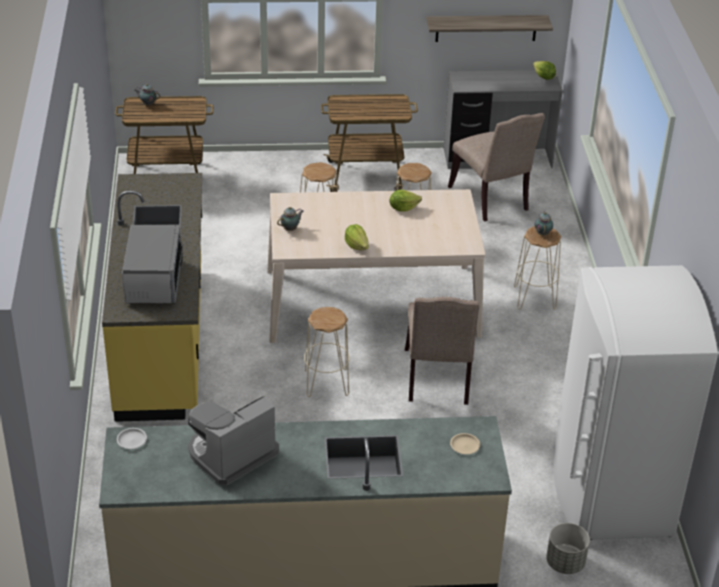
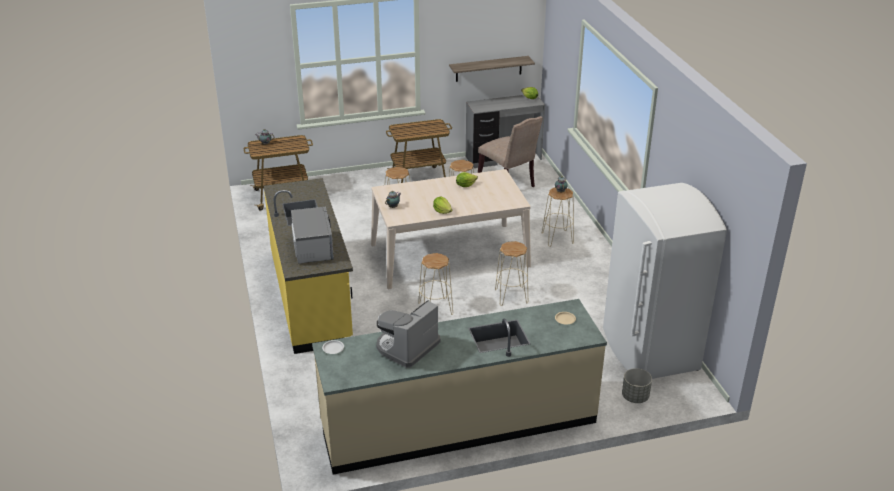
camera: 10 degrees left, 5 degrees down
(438, 379) = (511, 296): beige chair -> beige stool

